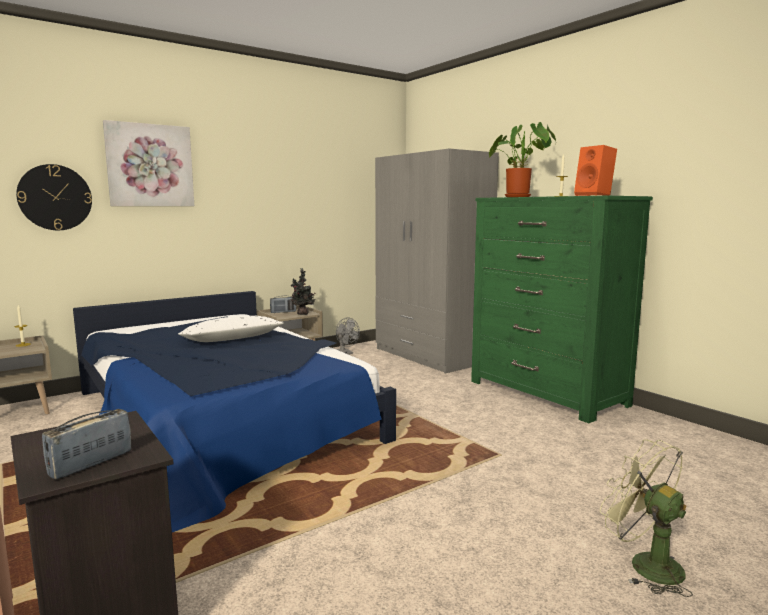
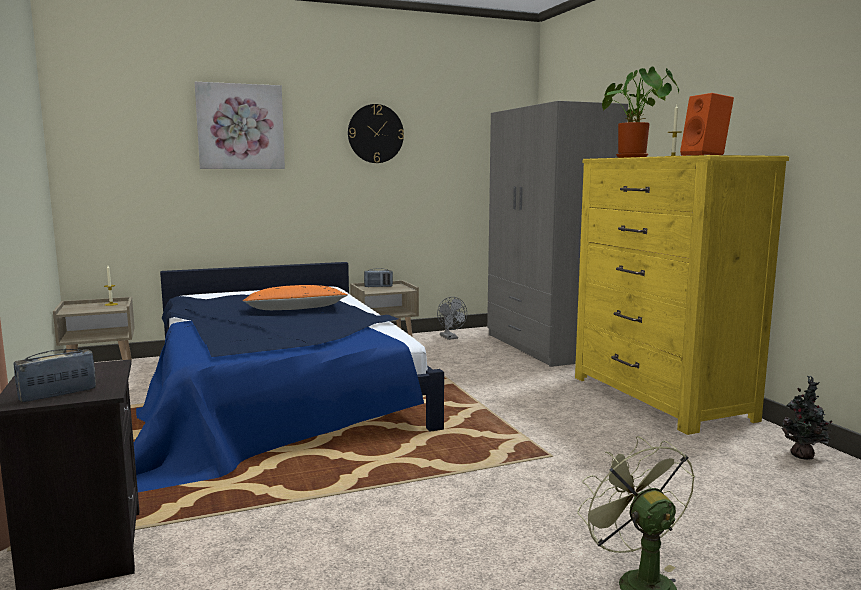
camera: 15 degrees right, 0 degrees up
(55, 197) = (147, 160): wall clock -> wall clock (375, 133)
(232, 339) = (295, 309): white pillow -> orange pillow
(303, 314) = (397, 289): potted plant -> potted plant (803, 457)
(546, 393) = (659, 398): green dresser -> yellow dresser

